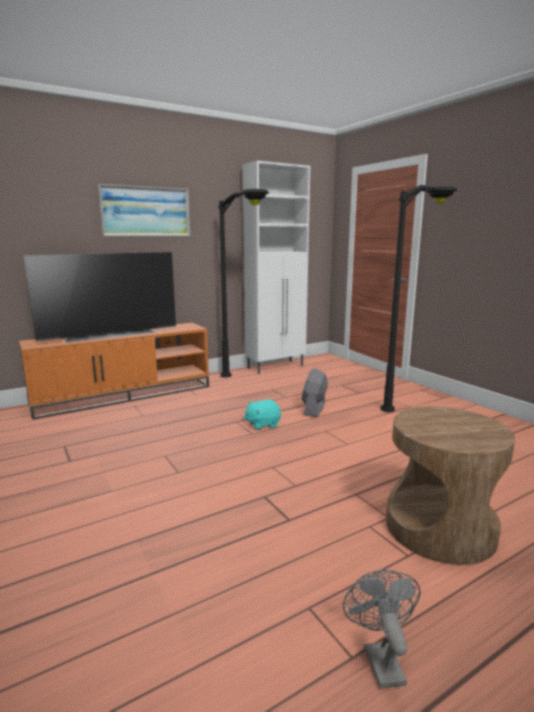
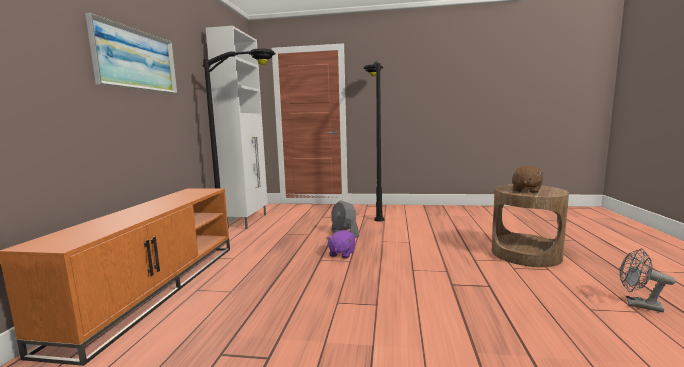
camera: 50 degrees left, 5 degrees down
(110, 335) = (139, 212): television -> none
(262, 424) = (341, 254): turquoise plush toy -> purple plush toy
(437, 424) = (526, 190): none -> brown plush toy

